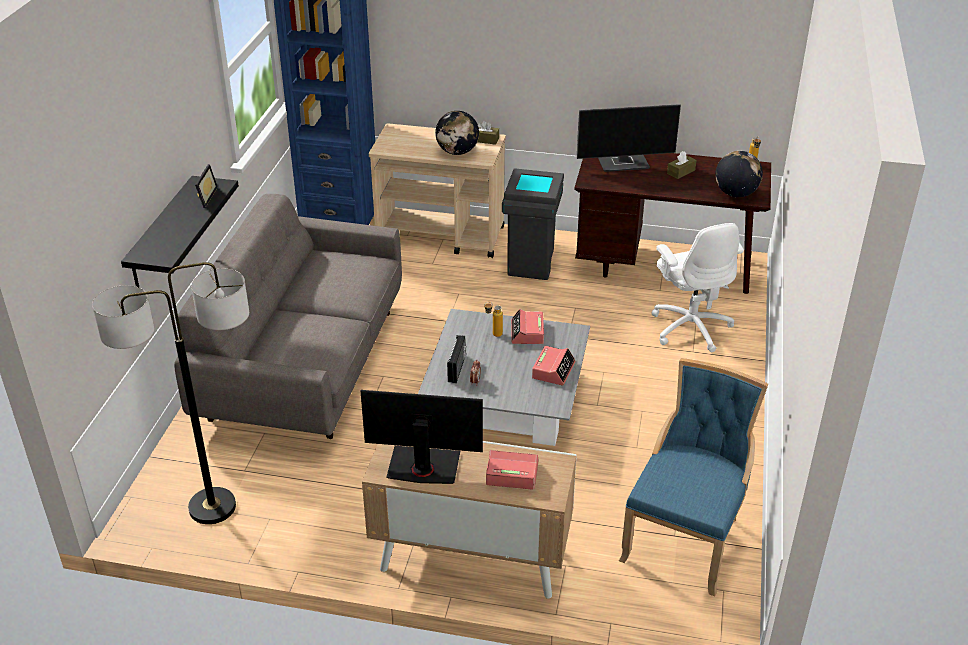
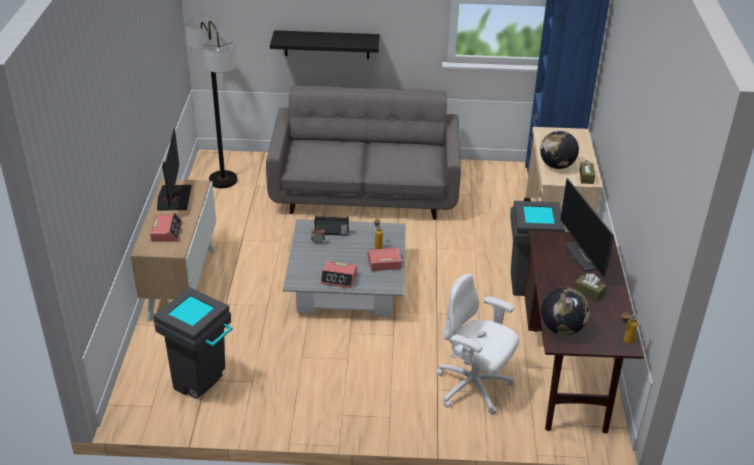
camera: 80 degrees right, 0 degrees up
(204, 197) = (353, 41): picture frame -> none
(685, 538) = (203, 385): blue chair -> grey trash can
(690, 327) = (474, 388): white office chair -> white office chair turned 60 degrees clockwise

